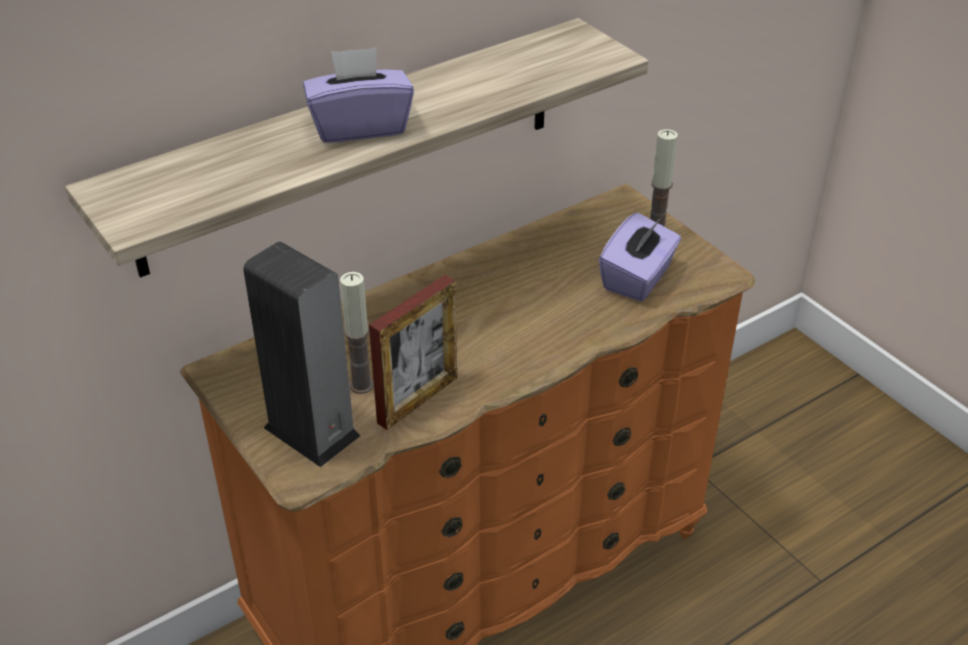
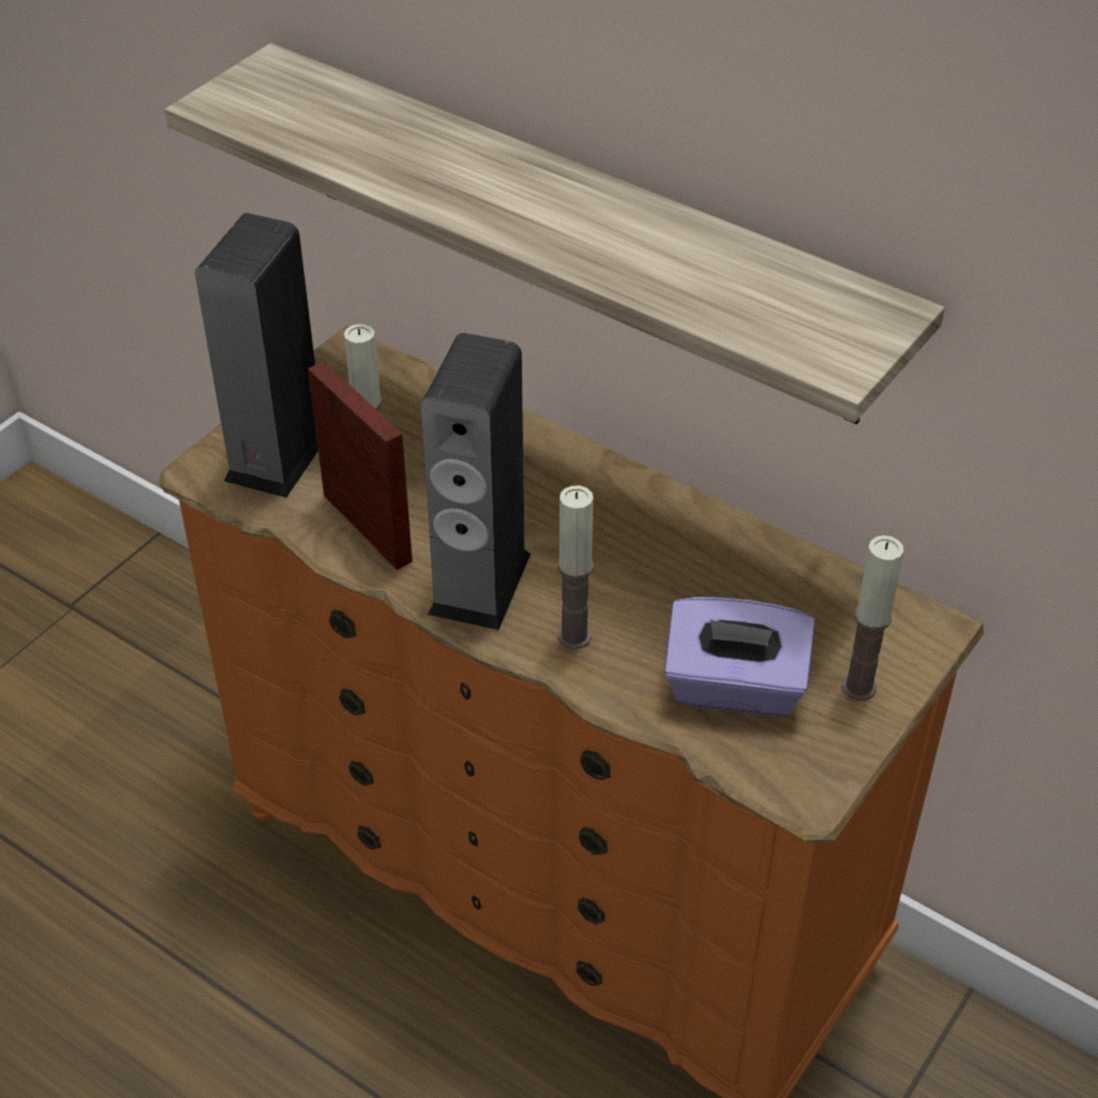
camera: 70 degrees right, 5 degrees up
(360, 126) = (495, 191): purple tissue box -> none
(417, 400) = (367, 528): picture frame -> picture frame turned 150 degrees counterclockwise
(501, 358) = (480, 583): none -> speaker
(568, 329) = (574, 636): none -> candle

